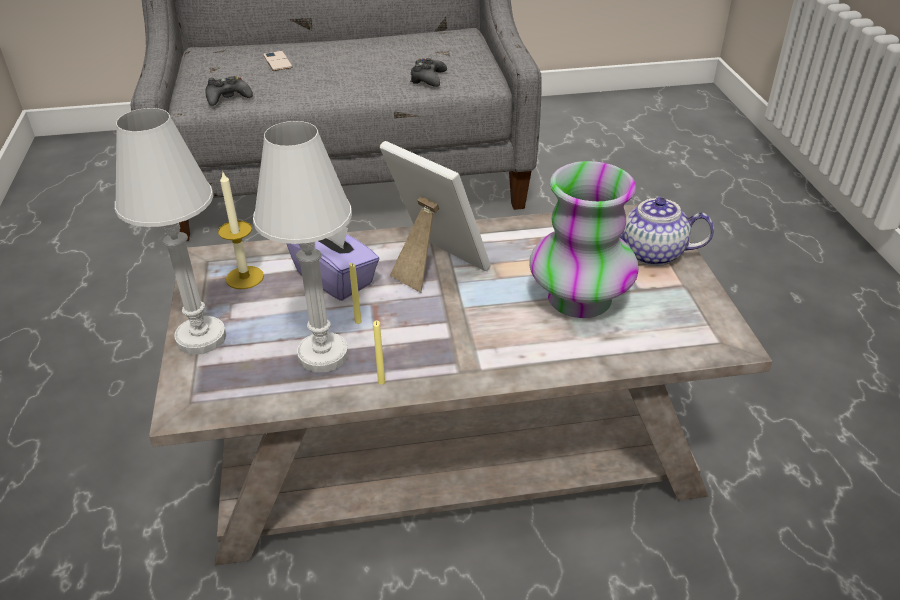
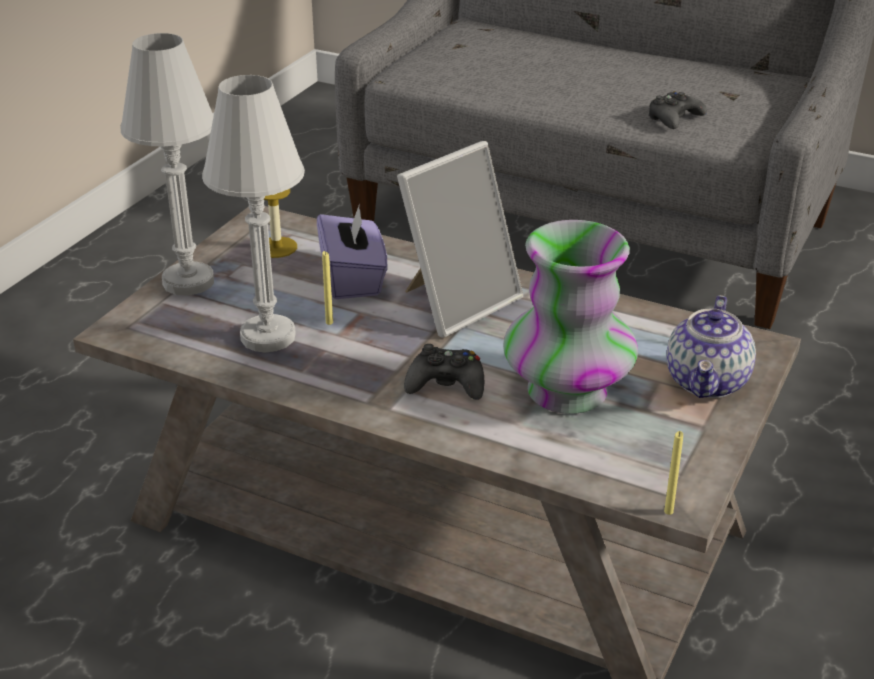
camera: 35 degrees right, 5 degrees down
(228, 97) = (440, 78): black game controller -> black game controller (446, 384)
(277, 61) = (530, 55): phone -> none
(381, 382) = (290, 379): yellow candle -> yellow candle (668, 511)
(433, 265) = (457, 302): picture frame -> picture frame turned 60 degrees clockwise
(651, 253) = (708, 382): teapot -> teapot turned 120 degrees counterclockwise

